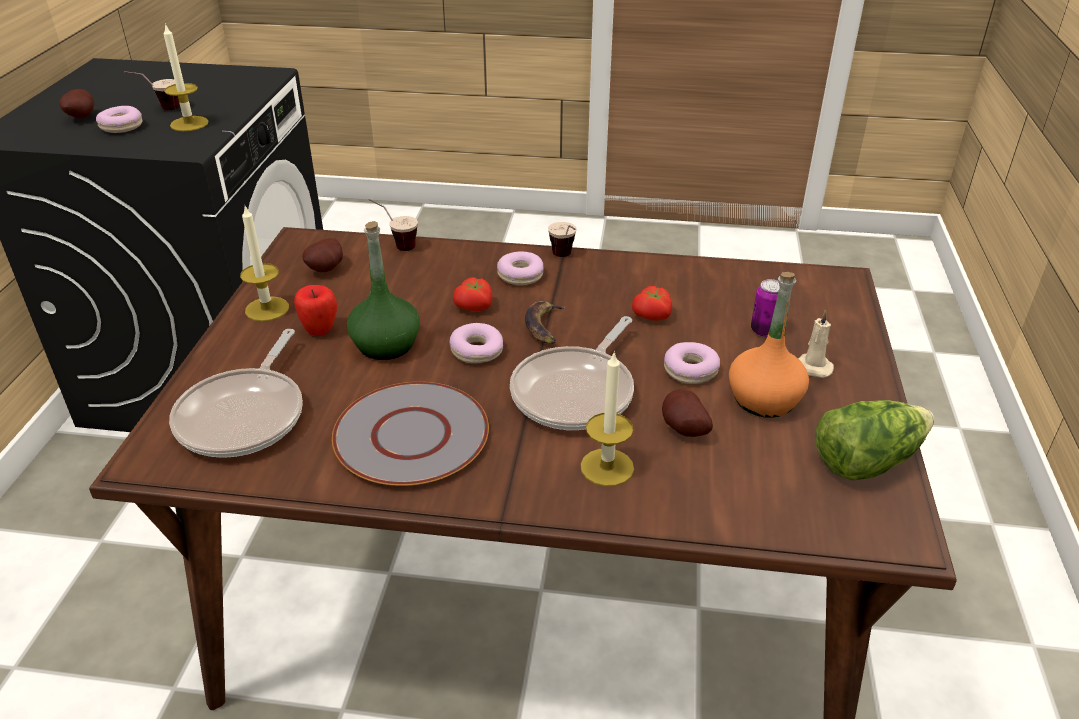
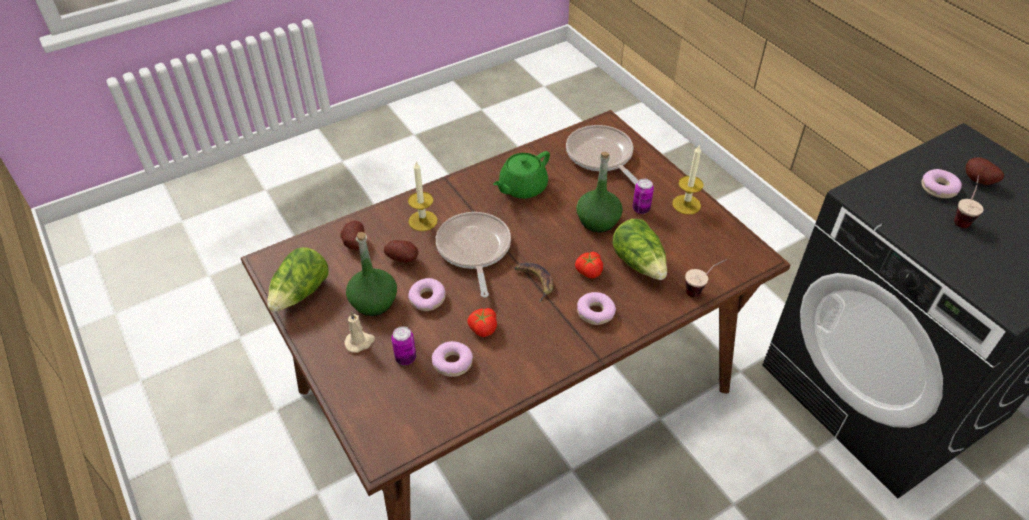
camera: 140 degrees right, 10 degrees up
(189, 124) = (913, 216): candle -> none
(320, 330) = (641, 209): apple -> can
(327, 269) = (704, 246): potato -> potato (354, 244)
(412, 435) = (522, 187): grey plate -> green teapot
(413, 288) = (639, 263): none -> lettuce
(476, 351) = (550, 244): donut -> donut (452, 363)
(565, 258) = (587, 347): cup -> none
(763, 399) = (374, 302): orange bottle -> green bottle

